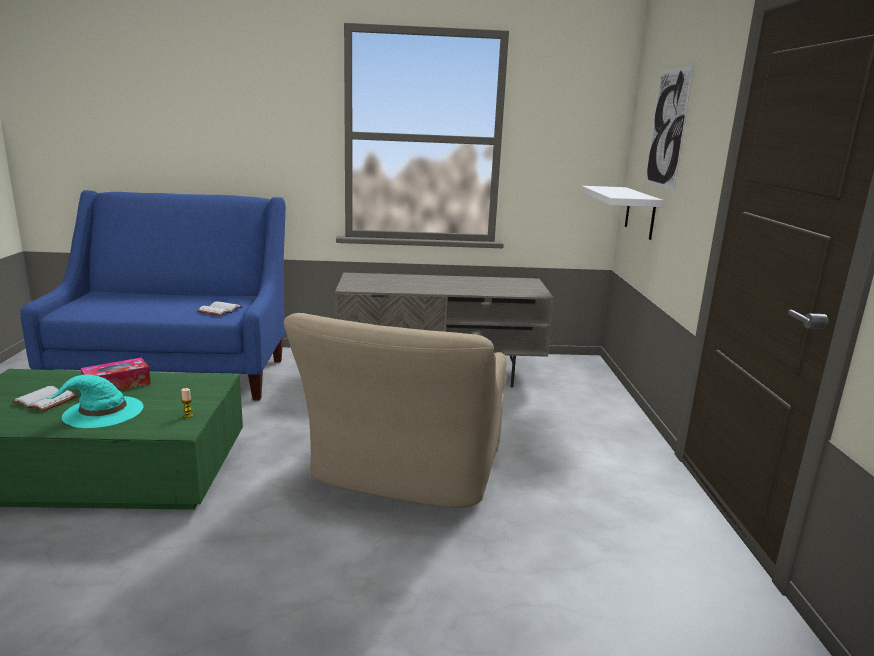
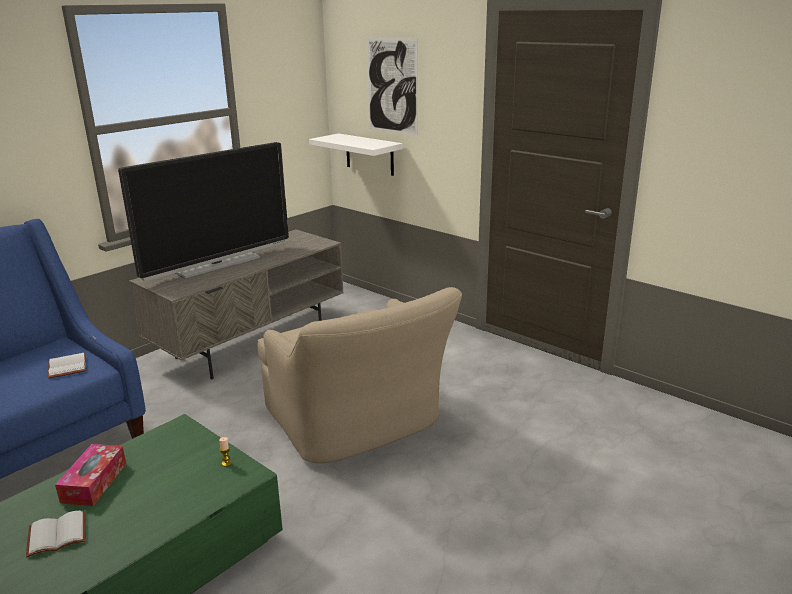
camera: 45 degrees left, 5 degrees up
(102, 412) = (144, 506): turquoise hat -> none
(419, 281) = (217, 264): none -> television

